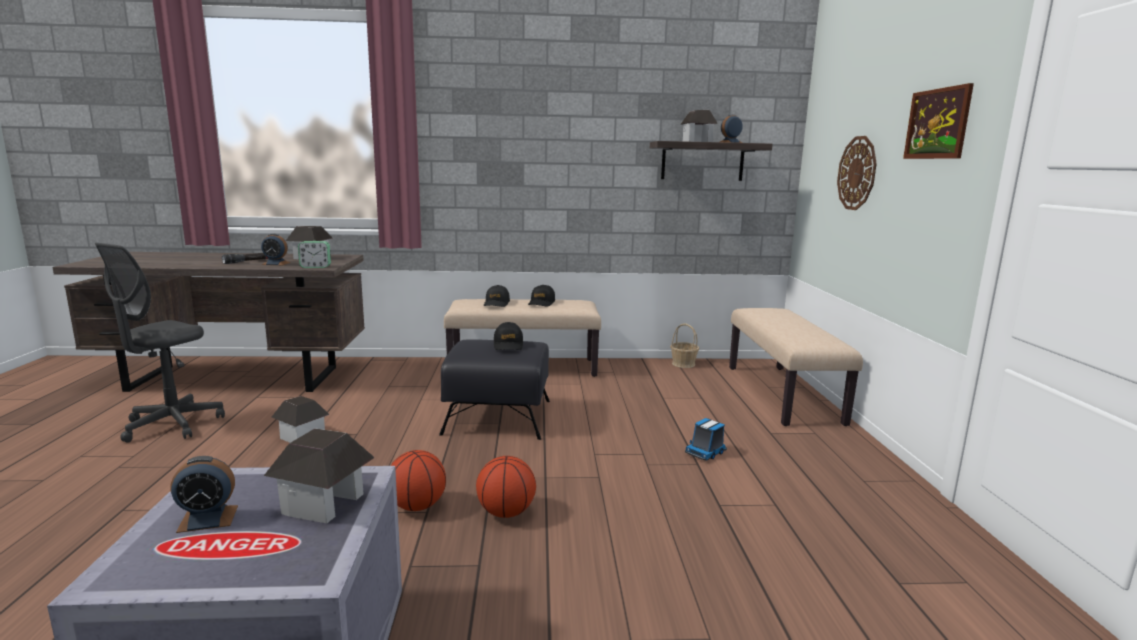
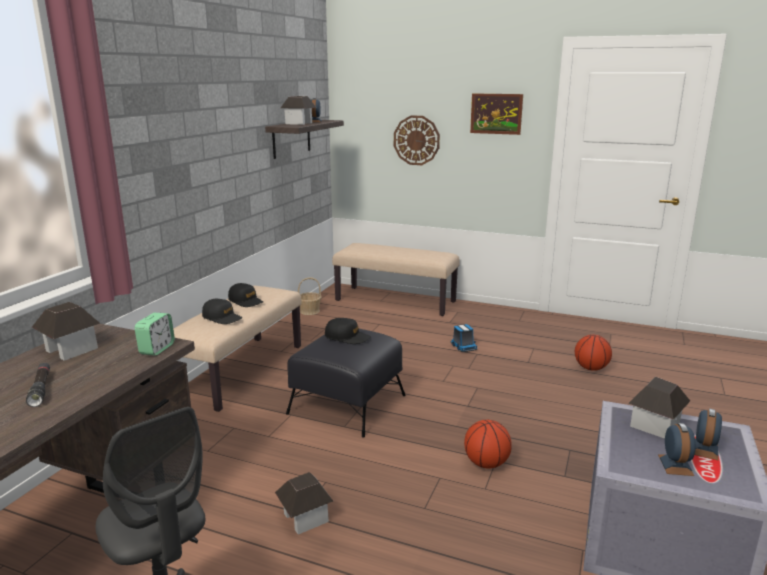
camera: 65 degrees left, 5 degrees up
(276, 263) = (91, 371): alarm clock -> alarm clock (704, 449)
(506, 512) = (510, 429): basketball -> basketball (590, 368)

